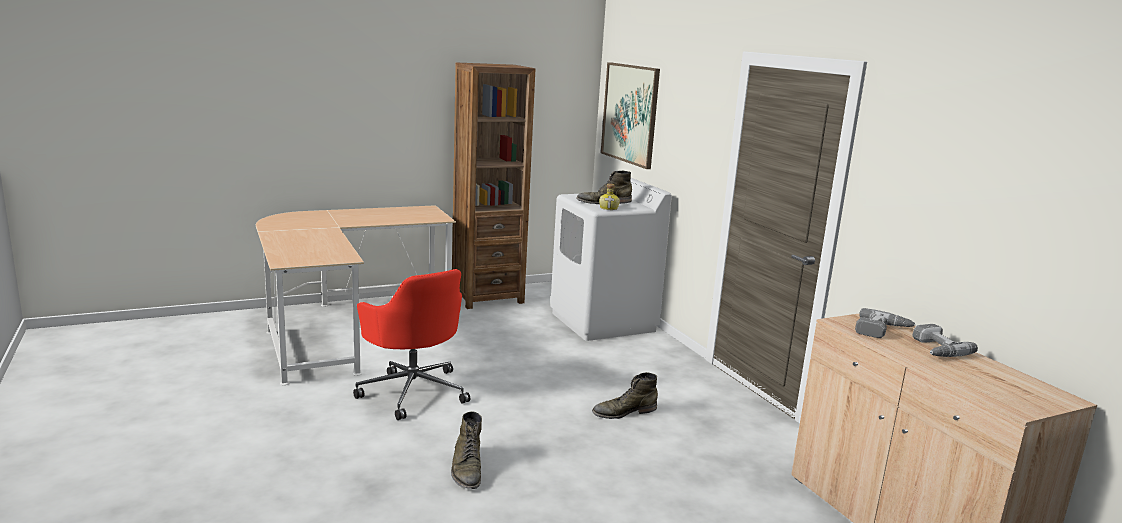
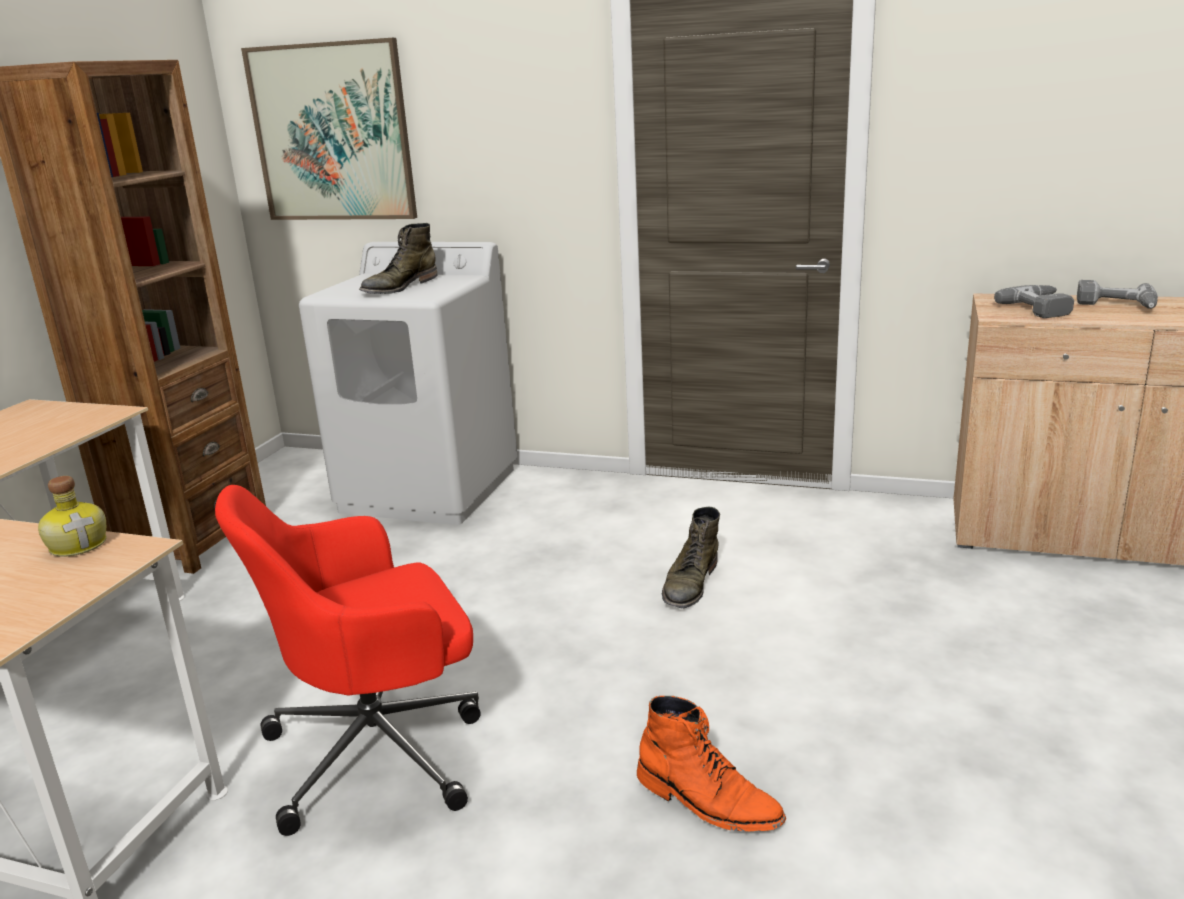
camera: 45 degrees left, 5 degrees up
(413, 391) = (380, 750): red office chair -> red office chair turned 150 degrees clockwise
(467, 470) = (708, 801): green boot -> orange boot
(609, 208) = (434, 291): bottle -> bottle (79, 544)

